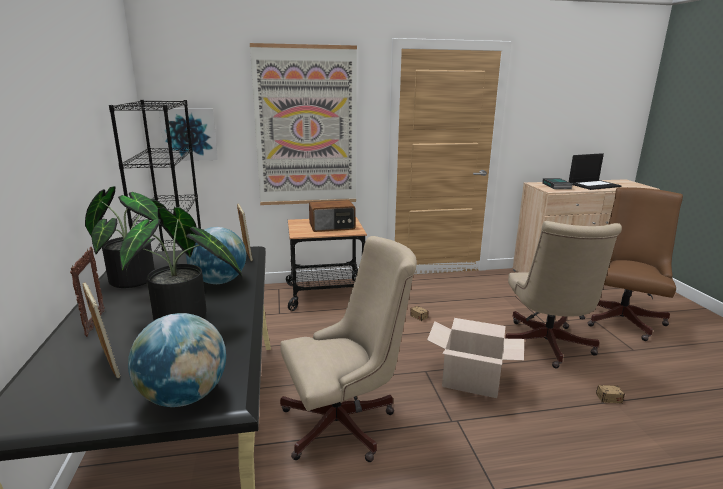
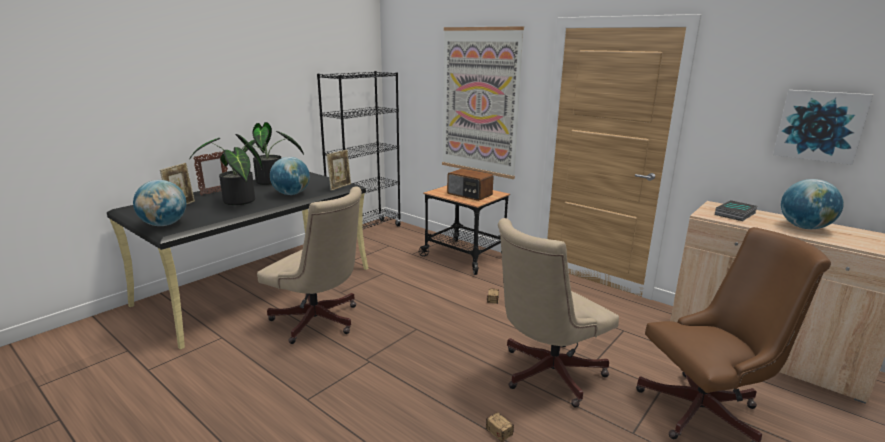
camera: 50 degrees right, 0 degrees up
(189, 134) = (405, 99): picture -> picture (820, 126)
(471, 380) = (430, 351): cardboard box -> none
(594, 185) = (804, 227): laptop -> globe

